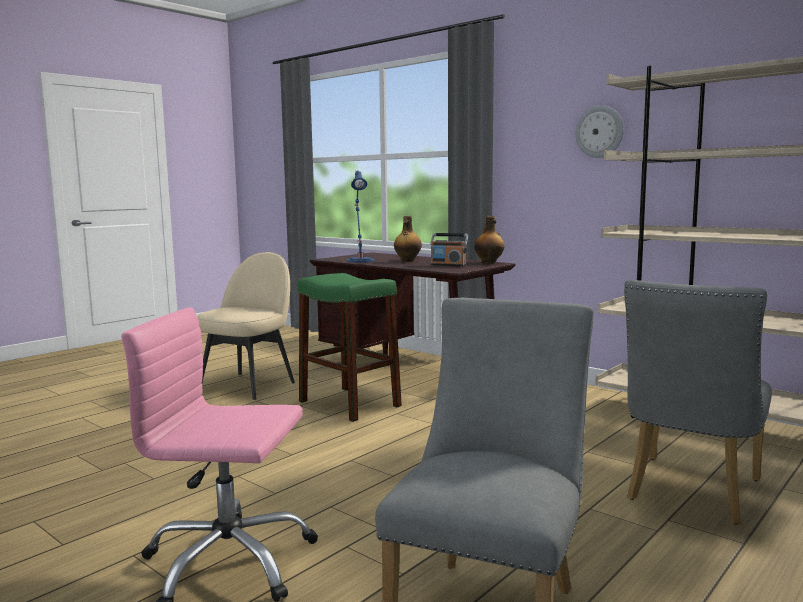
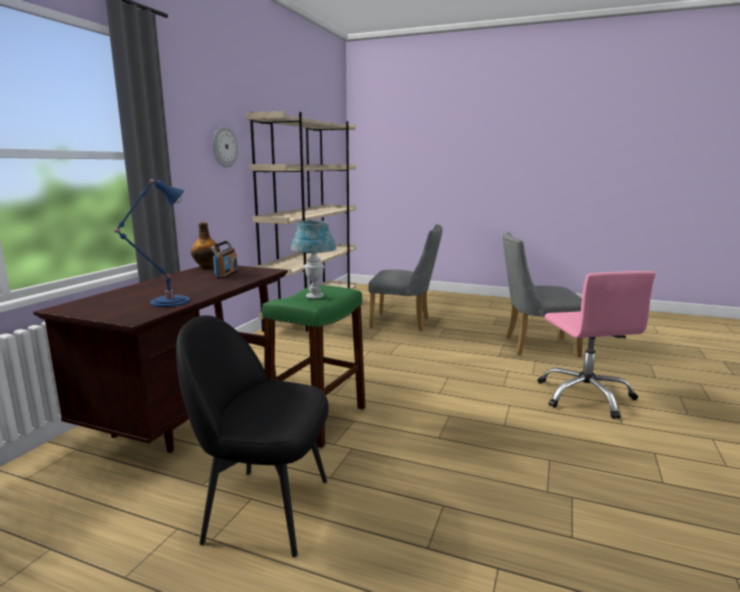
camera: 110 degrees left, 5 degrees up
(249, 385) = (264, 508): beige chair -> black chair
(344, 279) = (314, 296): none -> blue table lamp
(407, 261) = (179, 287): bottle -> none

